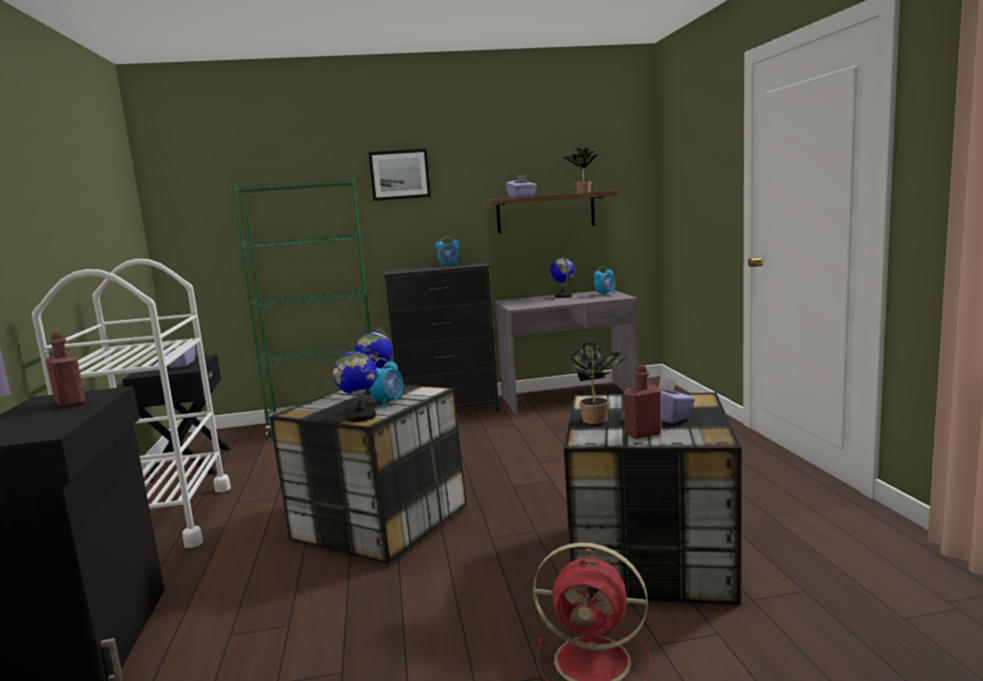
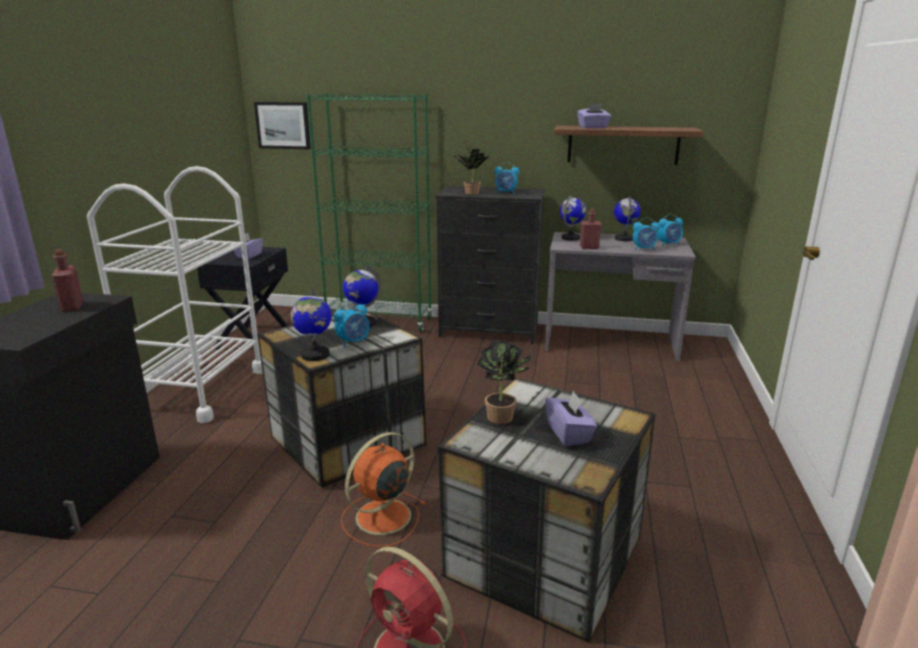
camera: 20 degrees right, 10 degrees up
(399, 175) = (473, 91): picture -> picture (283, 125)
(471, 572) = (381, 518): none -> orange fan
(516, 302) = (570, 238): none -> globe
(582, 192) = (661, 129): potted plant -> potted plant (470, 193)
(589, 299) = (644, 249): none -> alarm clock
(643, 434) = (524, 451): red bottle -> red bottle (589, 247)

